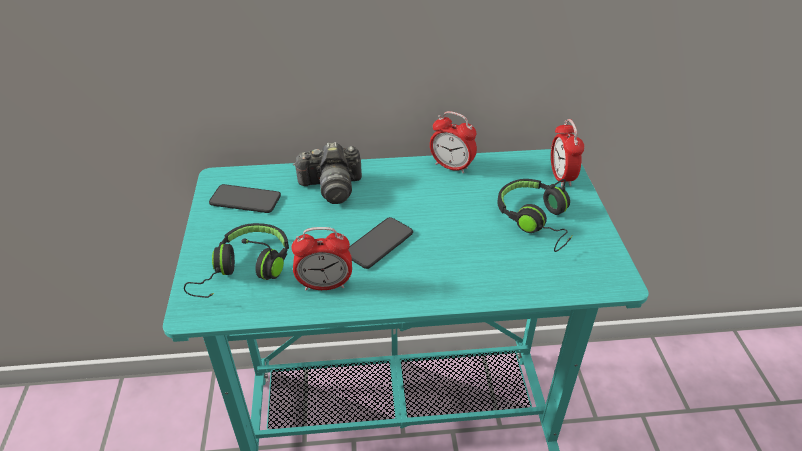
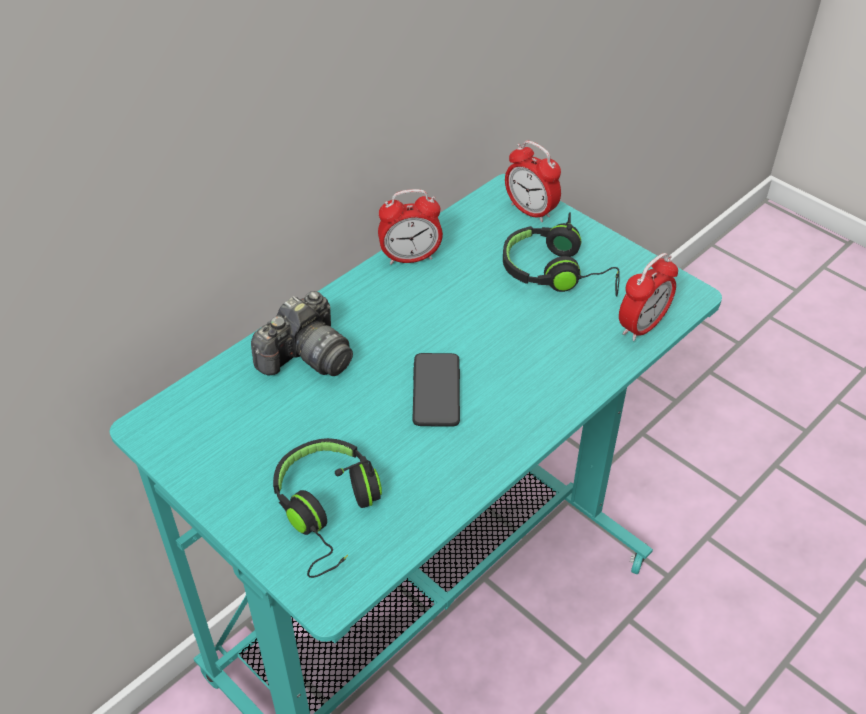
camera: 40 degrees left, 5 degrees up
(245, 200) = (221, 433): phone -> none
(325, 285) = (435, 470): alarm clock -> alarm clock (642, 326)

